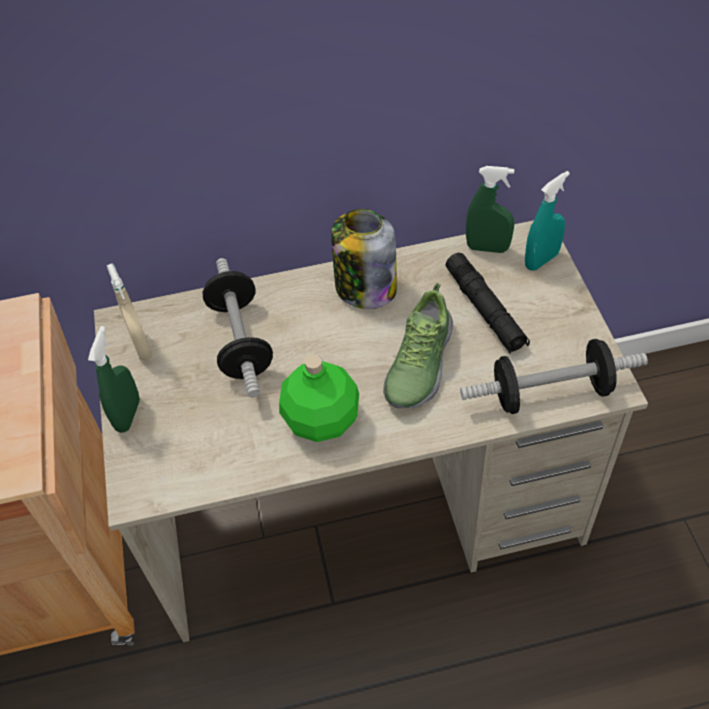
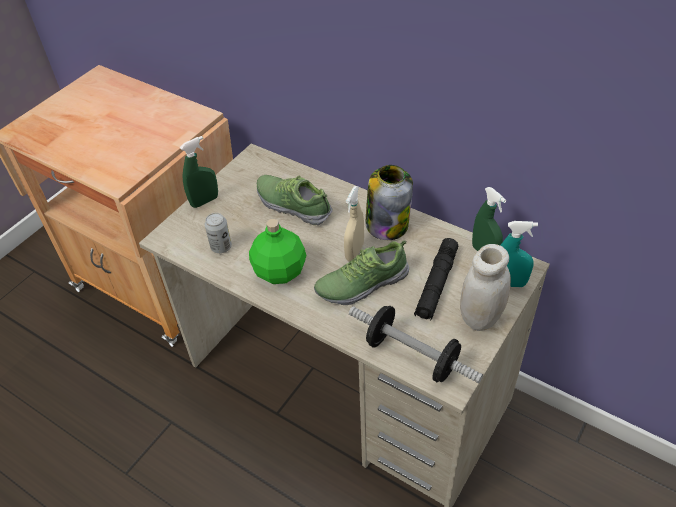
camera: 45 degrees right, 5 degrees down
(142, 346) = (248, 175): beige spray bottle -> beige spray bottle (354, 252)
(220, 448) = (221, 247): none -> can
(241, 341) = (293, 205): dumbbell -> shoe
(559, 309) = (481, 317): none -> white jar

